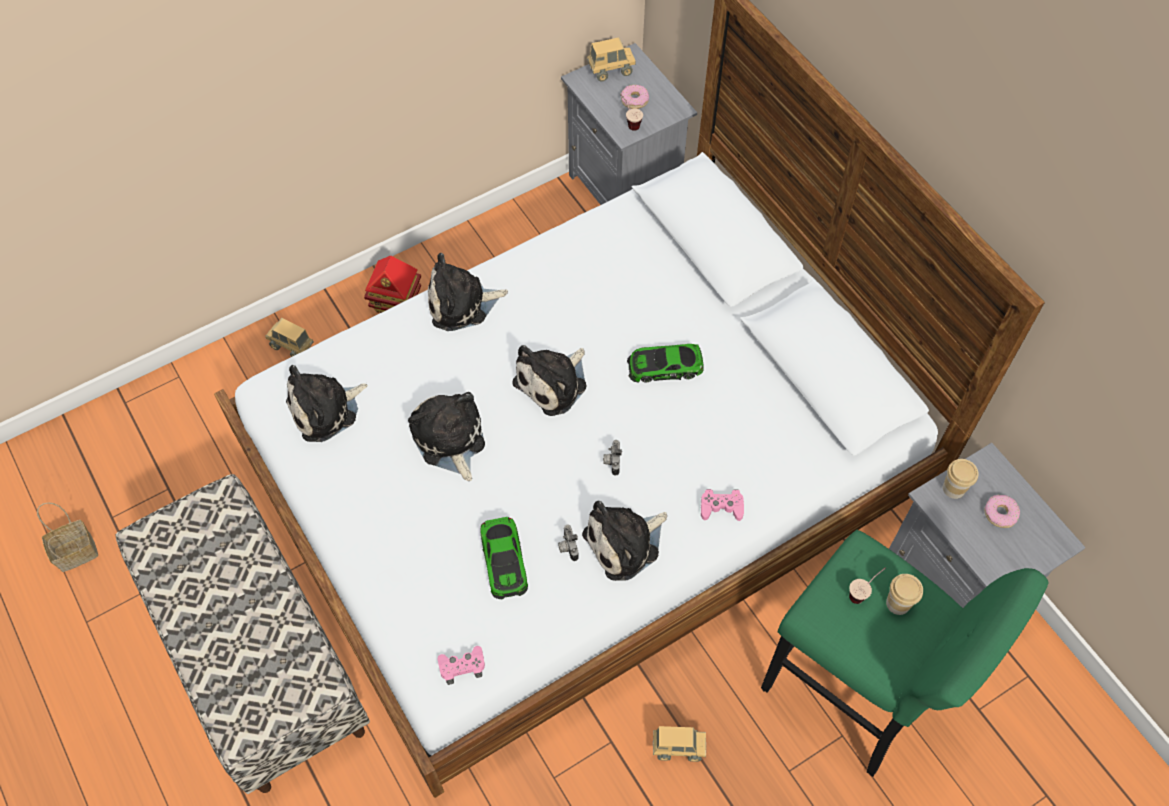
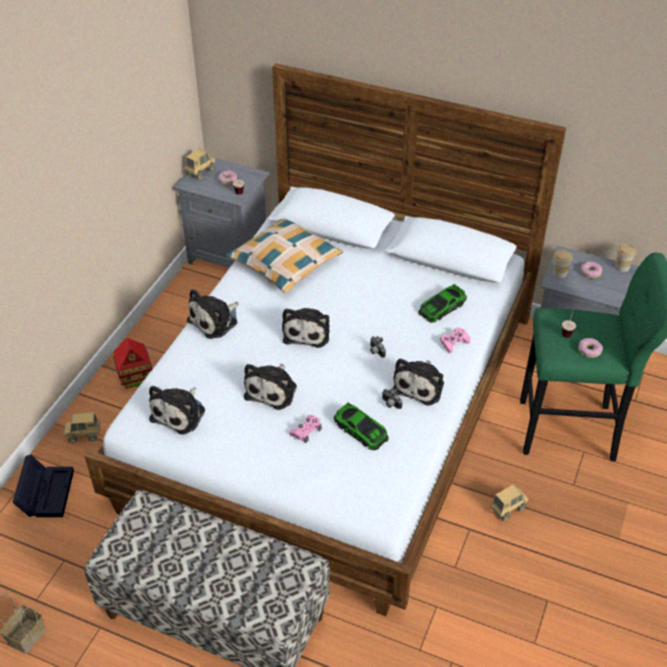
camera: 35 degrees left, 15 degrees down
(207, 394) = (46, 492): none -> black storage box
(449, 440) = (272, 390): plush toy -> plush toy turned 105 degrees counterclockwise
(462, 666) = (387, 494): pink game controller -> pink game controller (306, 431)
(609, 264) = (284, 262): none -> pillow
(664, 366) = (361, 294): toy car -> toy car (442, 307)
(865, 640) = (589, 350): none -> donut
(898, 603) = (588, 326): cup -> cup (622, 267)

